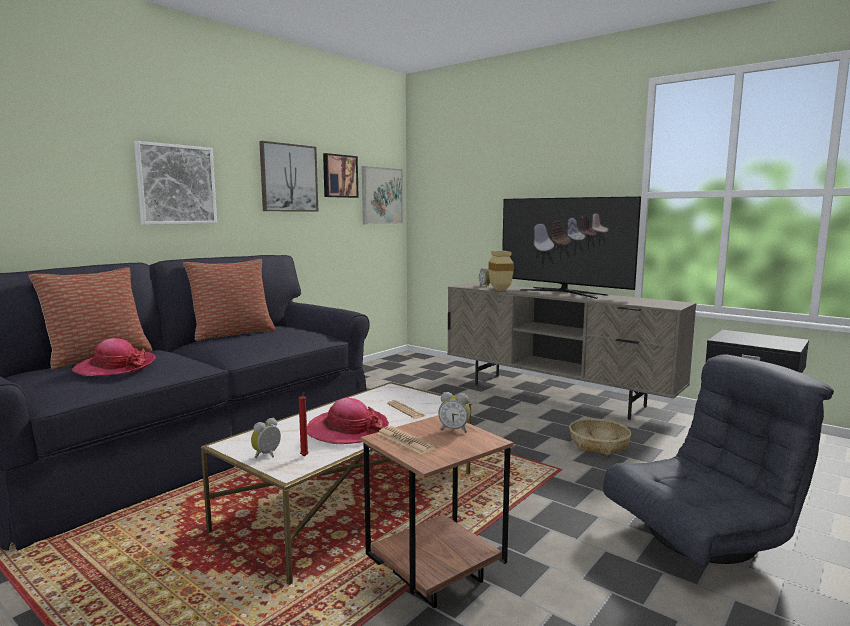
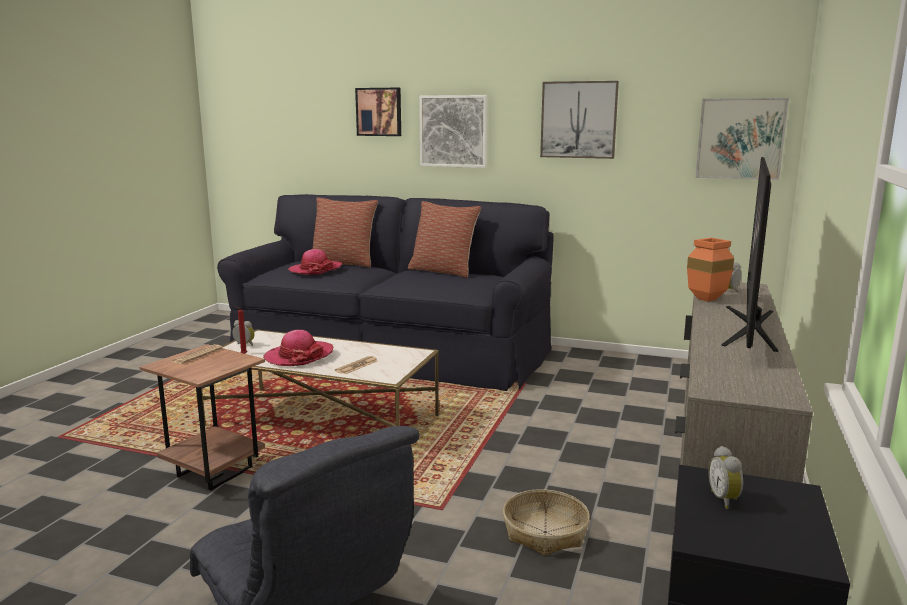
camera: 70 degrees right, 5 degrees up
(339, 176) = (659, 114): picture -> picture (379, 112)
(454, 430) = (223, 365): alarm clock -> alarm clock (725, 500)
(499, 290) = (707, 299): beige vase -> orange vase

